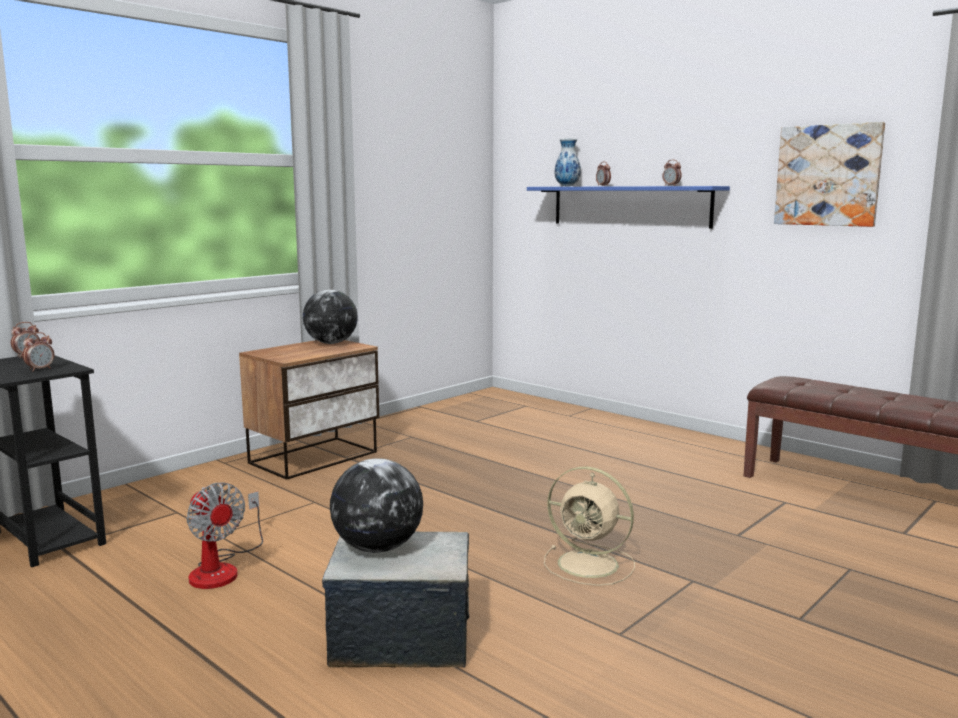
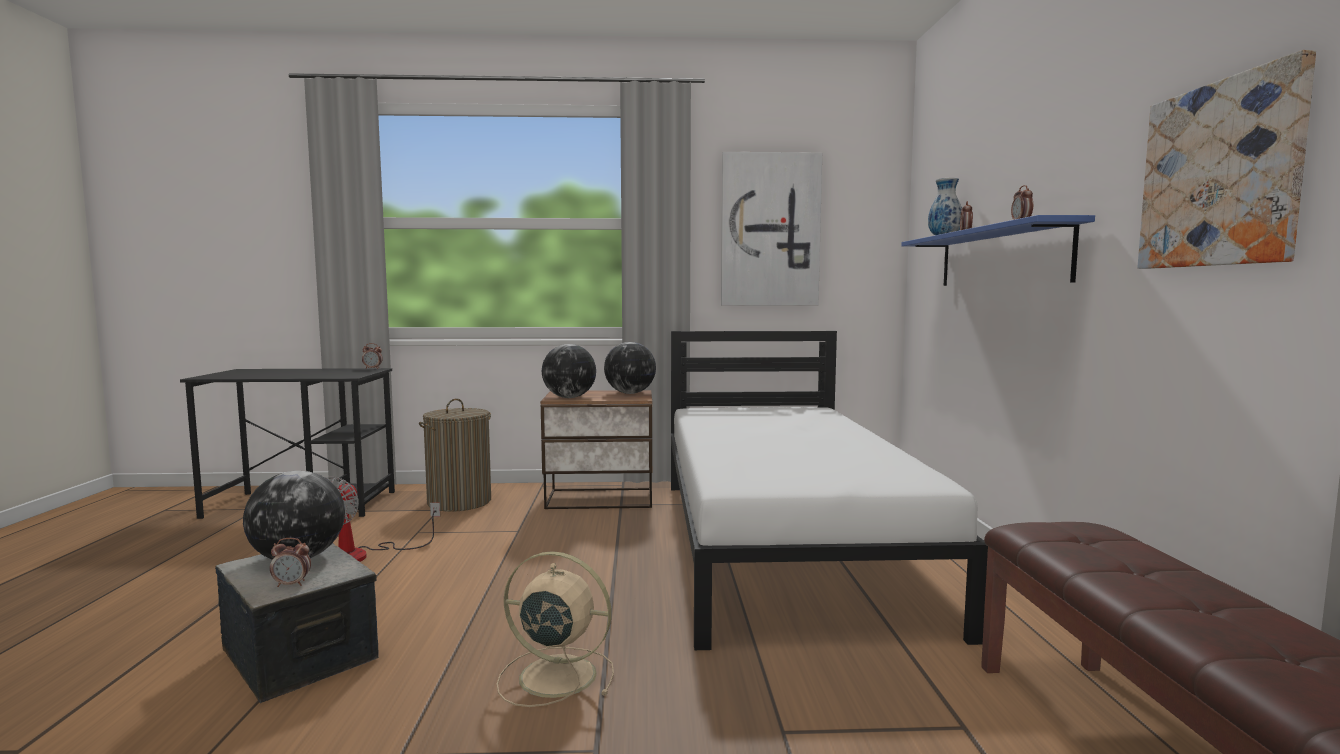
camera: 45 degrees right, 5 degrees down
(40, 369) = (339, 375): alarm clock -> alarm clock (292, 584)
(179, 499) = (459, 502): none -> laundry basket
(296, 356) = (569, 397): none -> globe
(404, 170) = (770, 230): none -> picture
(527, 449) = (783, 544): none -> white bed
(590, 564) = (554, 675): beige fan -> beige fan turned 120 degrees clockwise

